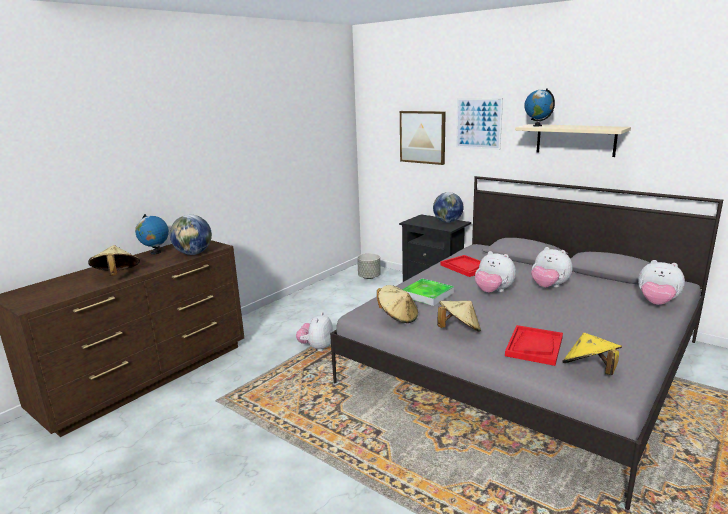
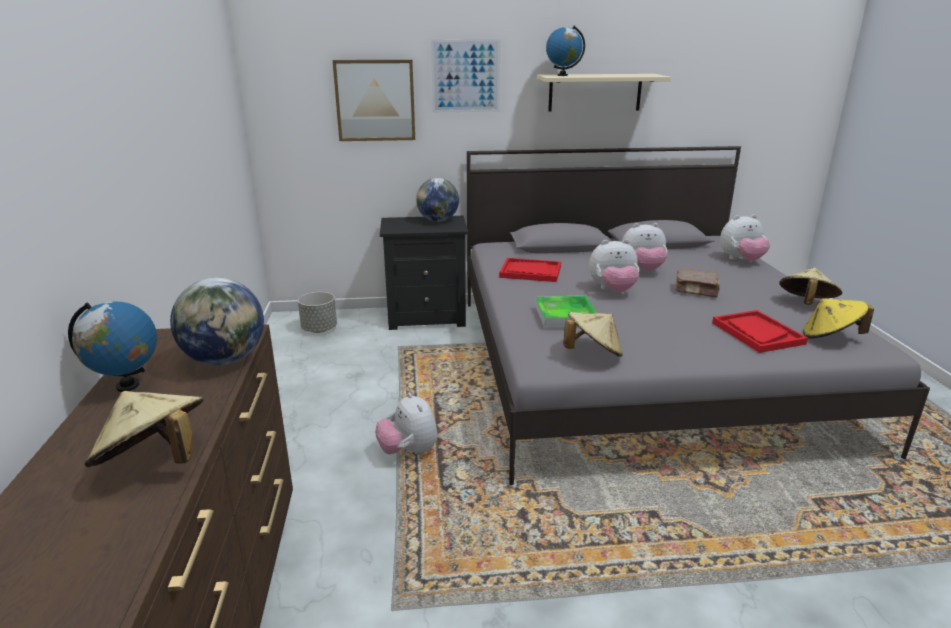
camera: 45 degrees left, 5 degrees up
(459, 330) = (671, 343): beige hat -> beige hat (805, 304)
(556, 310) = (696, 291): none -> brown book

